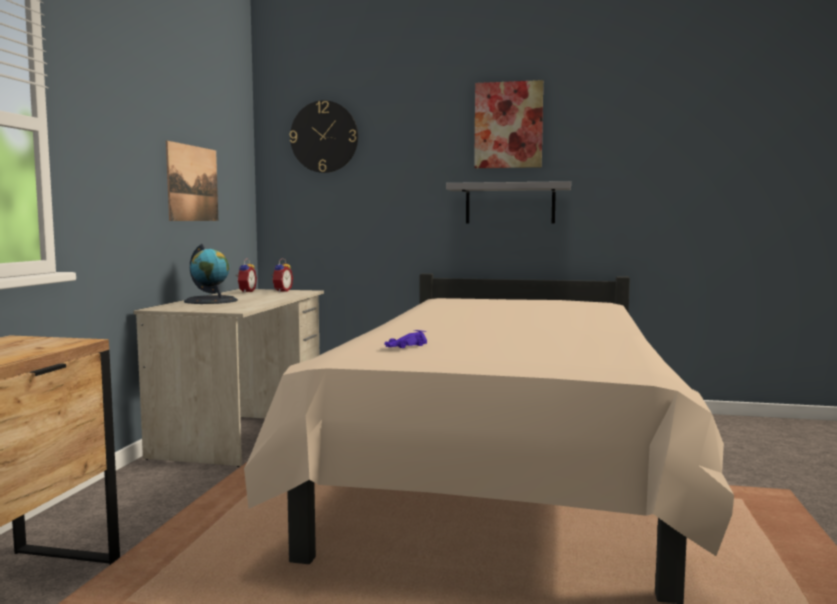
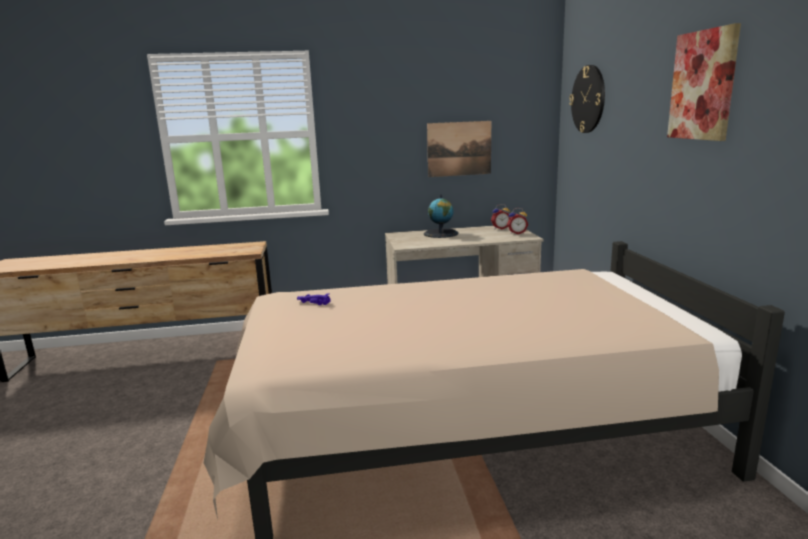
camera: 70 degrees right, 10 degrees up
(510, 203) = (693, 182): grey shelf -> none

